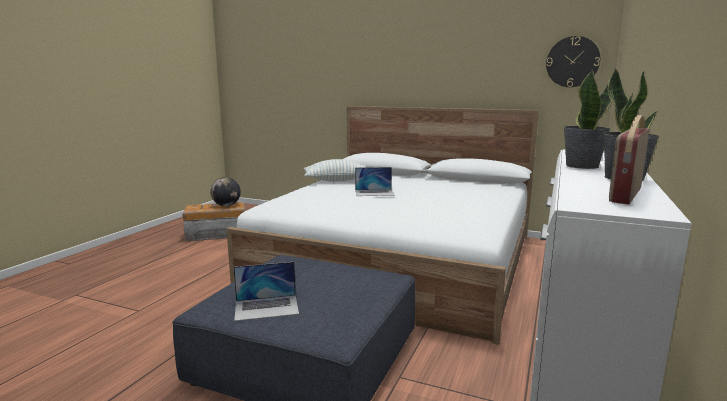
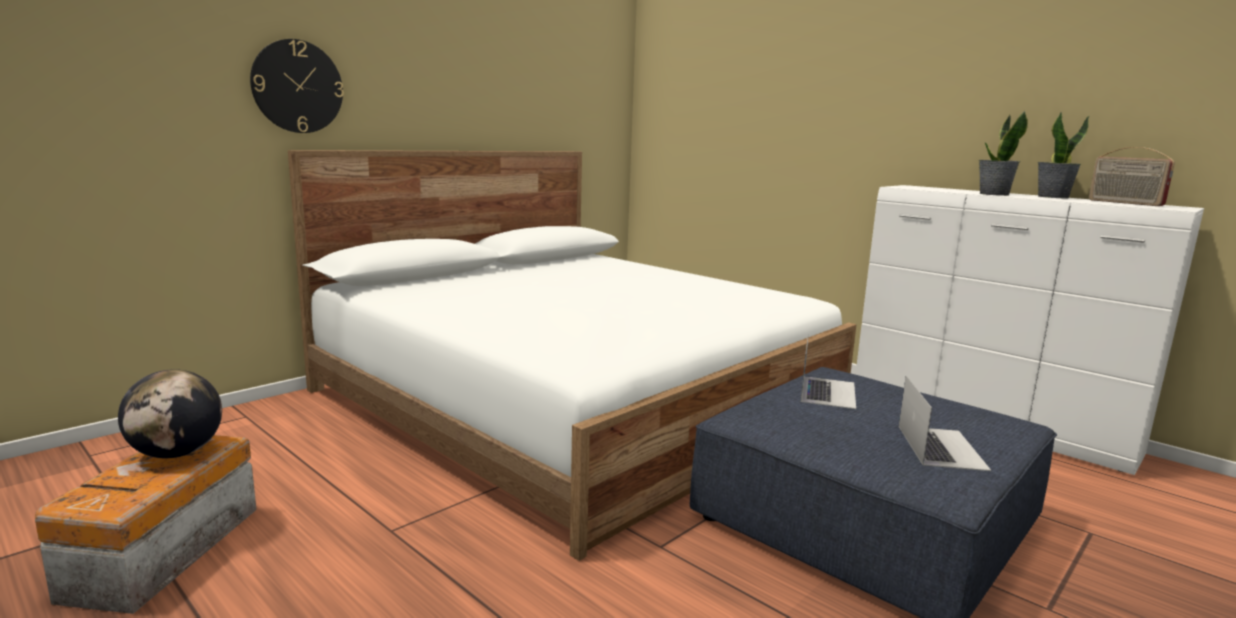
camera: 70 degrees left, 0 degrees up
(337, 180) = (432, 302): pillow -> none
(374, 192) = (578, 297): laptop -> laptop (827, 392)
(572, 62) = (601, 89): wall clock -> wall clock (297, 86)

